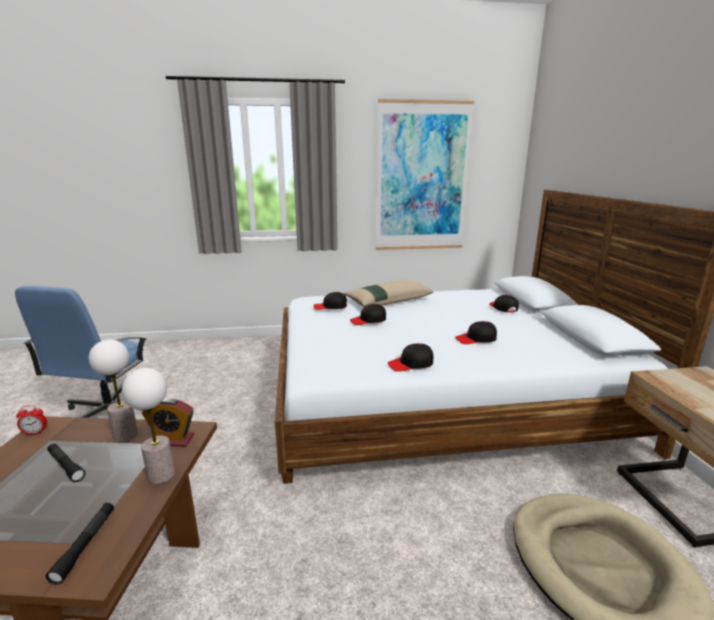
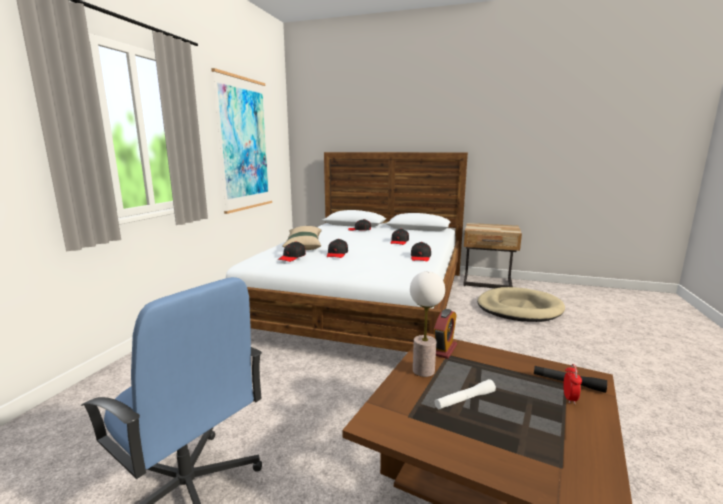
camera: 65 degrees left, 5 degrees down
(35, 433) = (386, 428): alarm clock -> alarm clock (569, 398)
(66, 466) = (464, 400): black flashlight -> white flashlight
(160, 475) = (492, 355): table lamp -> none

